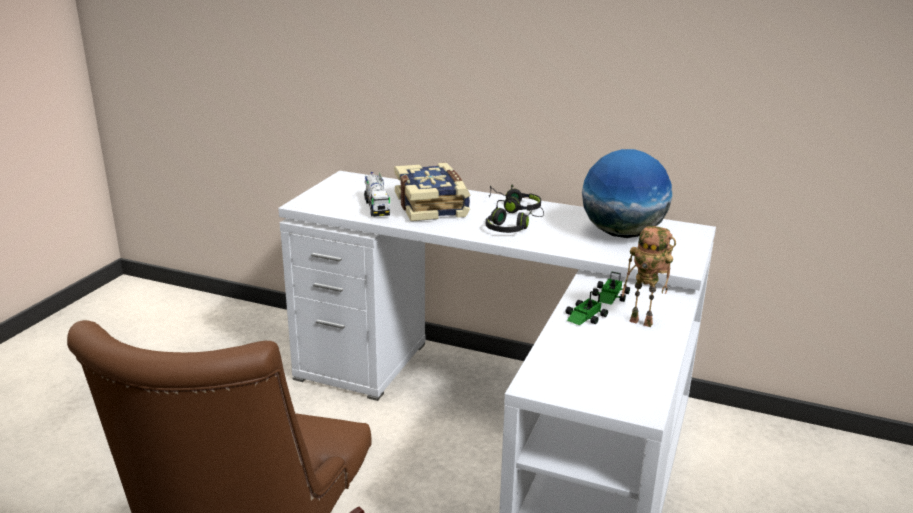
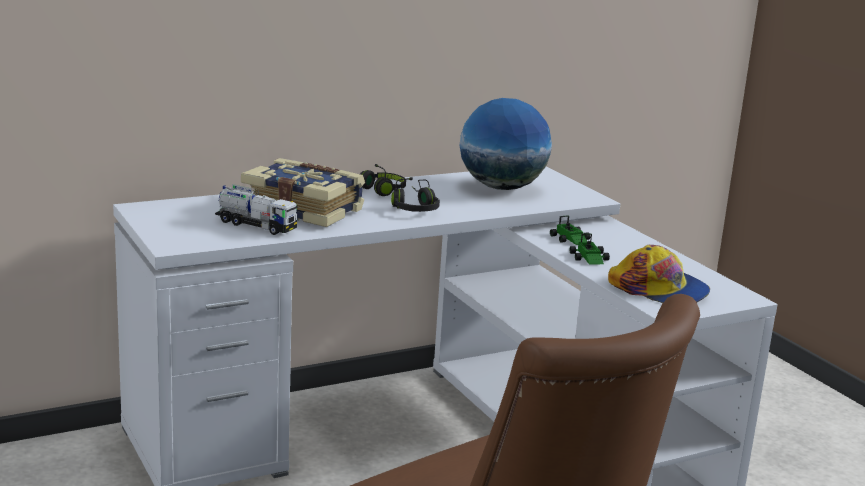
camera: 50 degrees left, 5 degrees down
(575, 366) = (659, 290): none -> cap
(643, 322) = (628, 248): toy robot -> none

